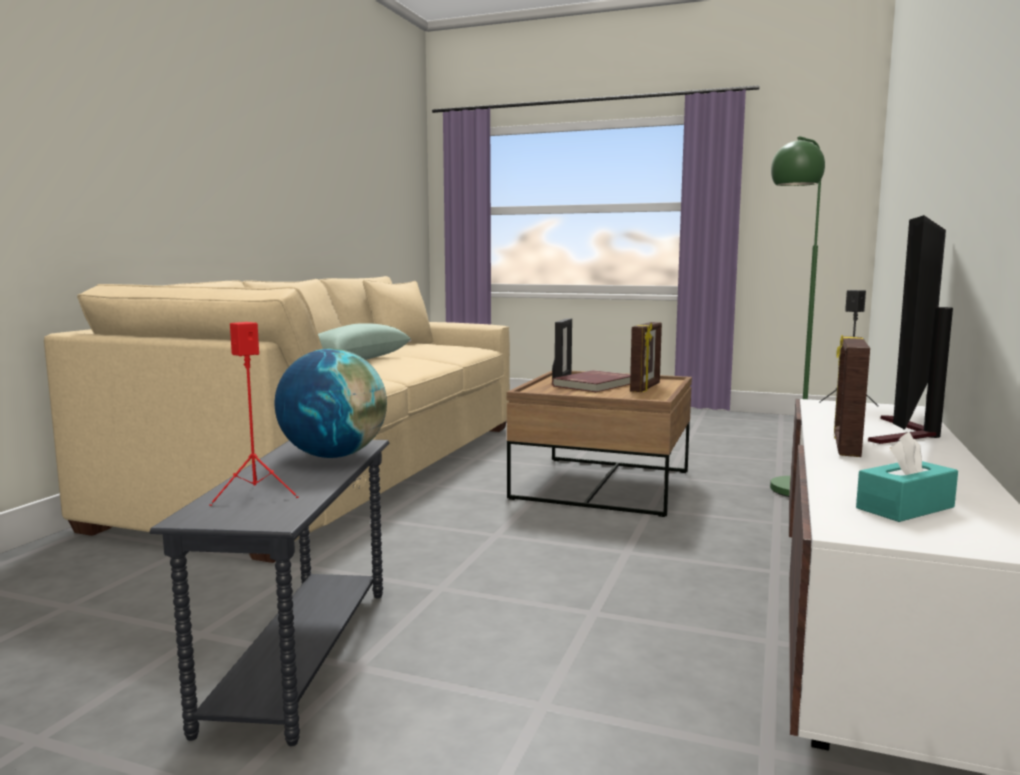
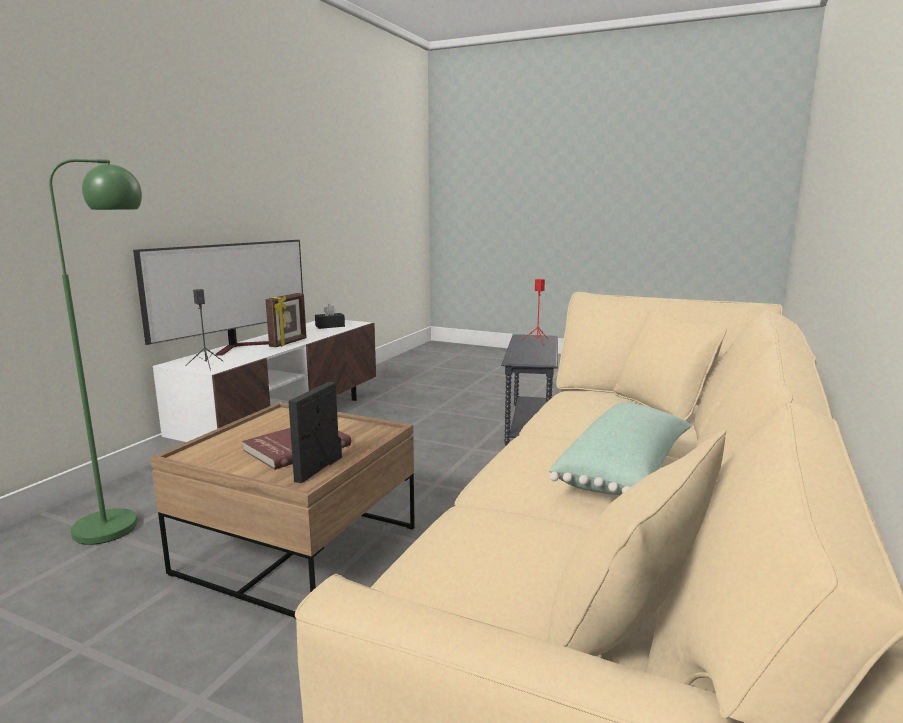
camera: 175 degrees left, 5 degrees up
(333, 456) = (522, 354): globe -> none
(646, 388) = (250, 437): picture frame -> none
(905, 507) = (330, 326): turquoise tissue box -> black tissue box

